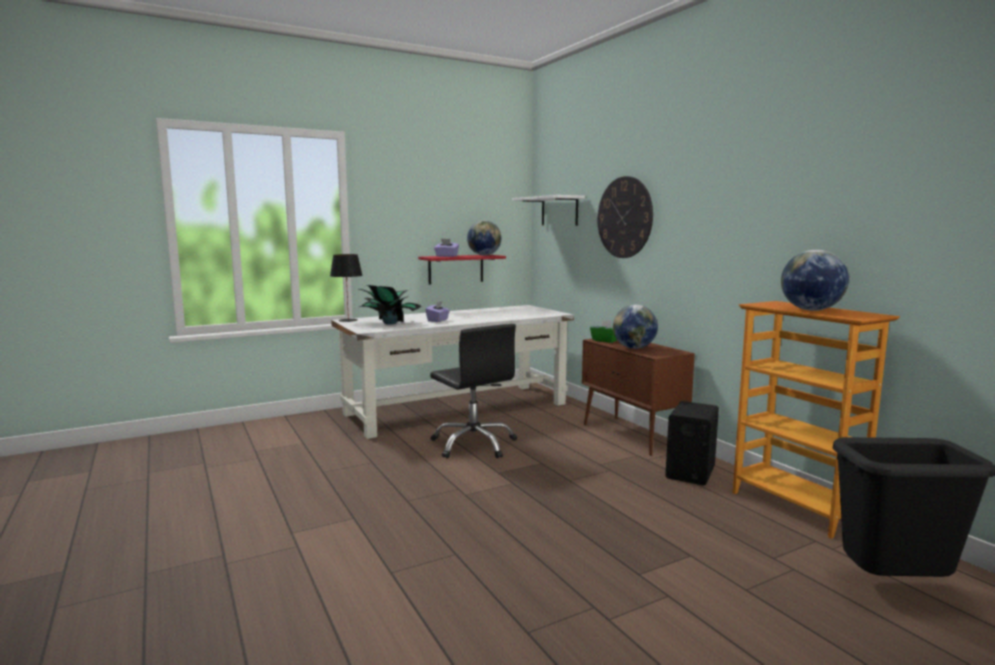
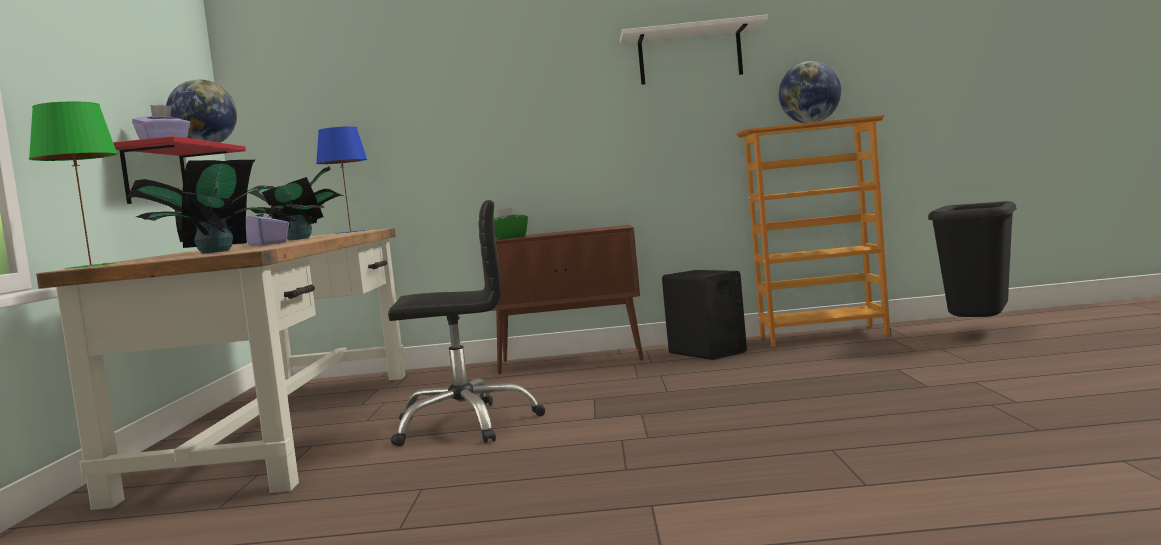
camera: 60 degrees left, 5 degrees down
(348, 320) = (91, 266): black table lamp -> green table lamp
(457, 408) = (285, 426): white desk -> brown desk
(488, 315) = (298, 239): none -> potted plant
(540, 313) = (350, 232): none -> blue table lamp
(559, 211) = (304, 73): white shelf -> white shelf (690, 56)
(624, 217) = (467, 68): wall clock -> none
(634, 348) = (570, 232): globe -> none

